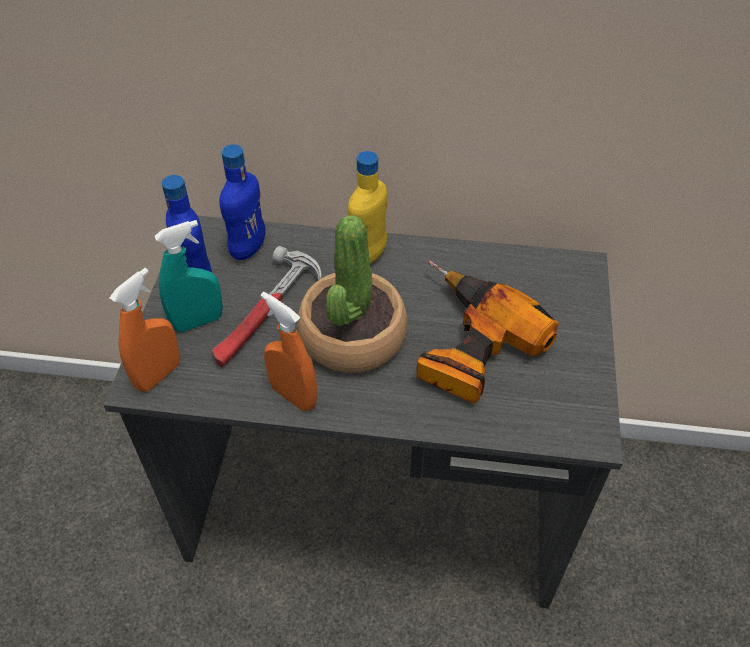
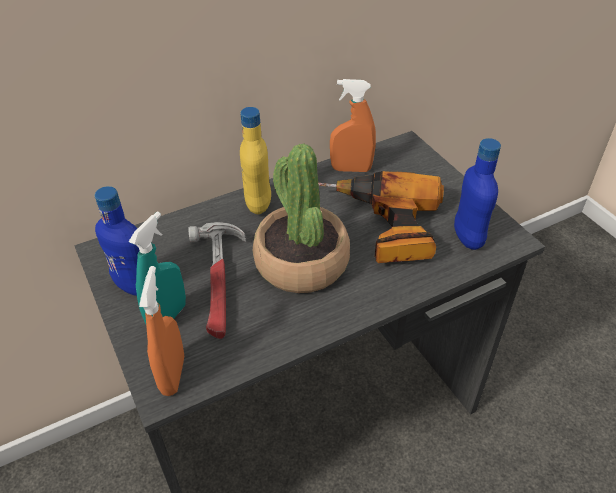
camera: 35 degrees left, 5 degrees down
(248, 248) = (157, 243): blue bottle -> blue bottle (468, 238)
(293, 396) = (299, 327): orange spray bottle -> orange spray bottle (351, 169)

